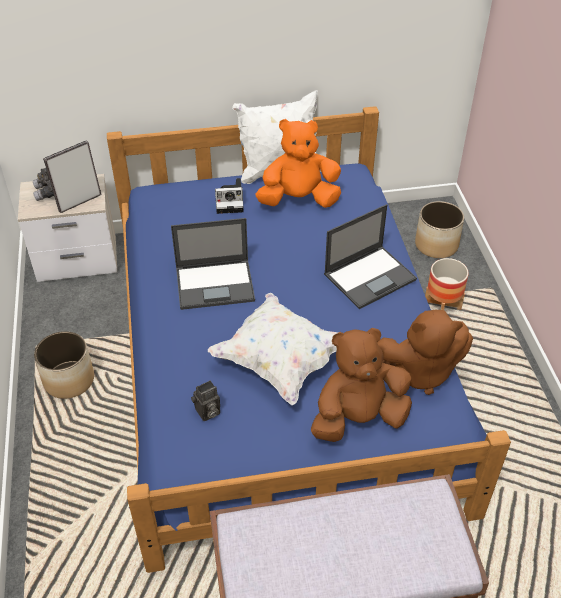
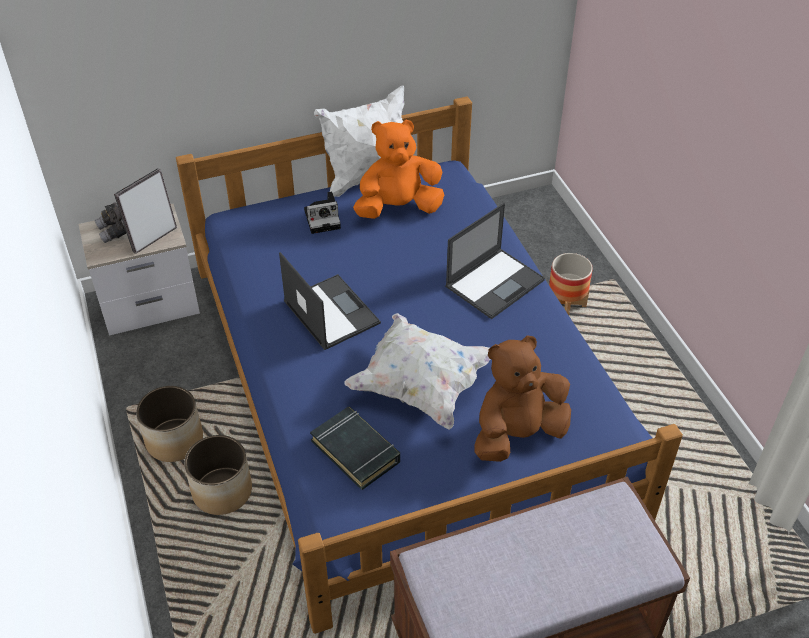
camera: 10 degrees left, 0 degrees up
(207, 413) = (356, 451): camera -> black book
(216, 284) = (330, 311): laptop -> laptop turned 105 degrees counterclockwise
(419, 371) = (569, 376): brown plush toy -> none
(436, 245) = (545, 240): planter -> planter (223, 491)

